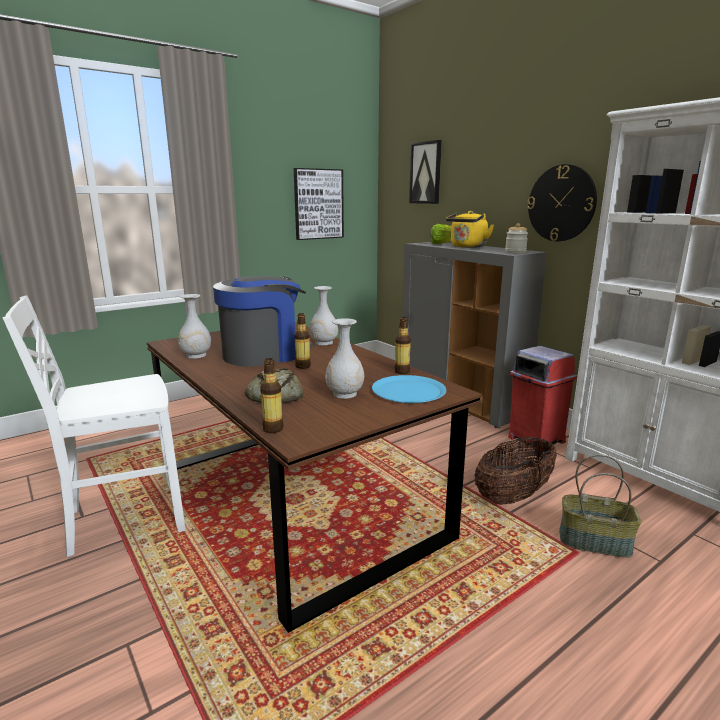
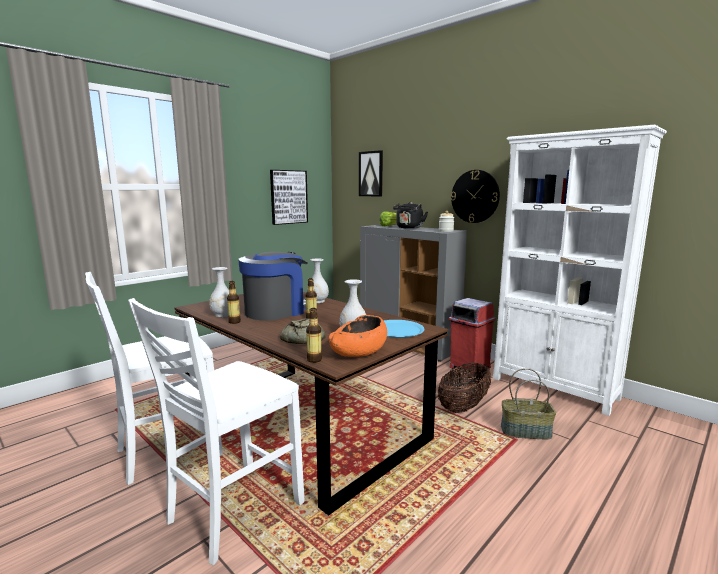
camera: 10 degrees left, 5 degrees down
(172, 610) = (232, 512): none -> white chair
(339, 421) = (359, 351): none -> orange bowl
(402, 371) = (386, 318): bottle -> bottle (234, 322)
(467, 247) = (409, 228): yellow kettle -> black kettle

